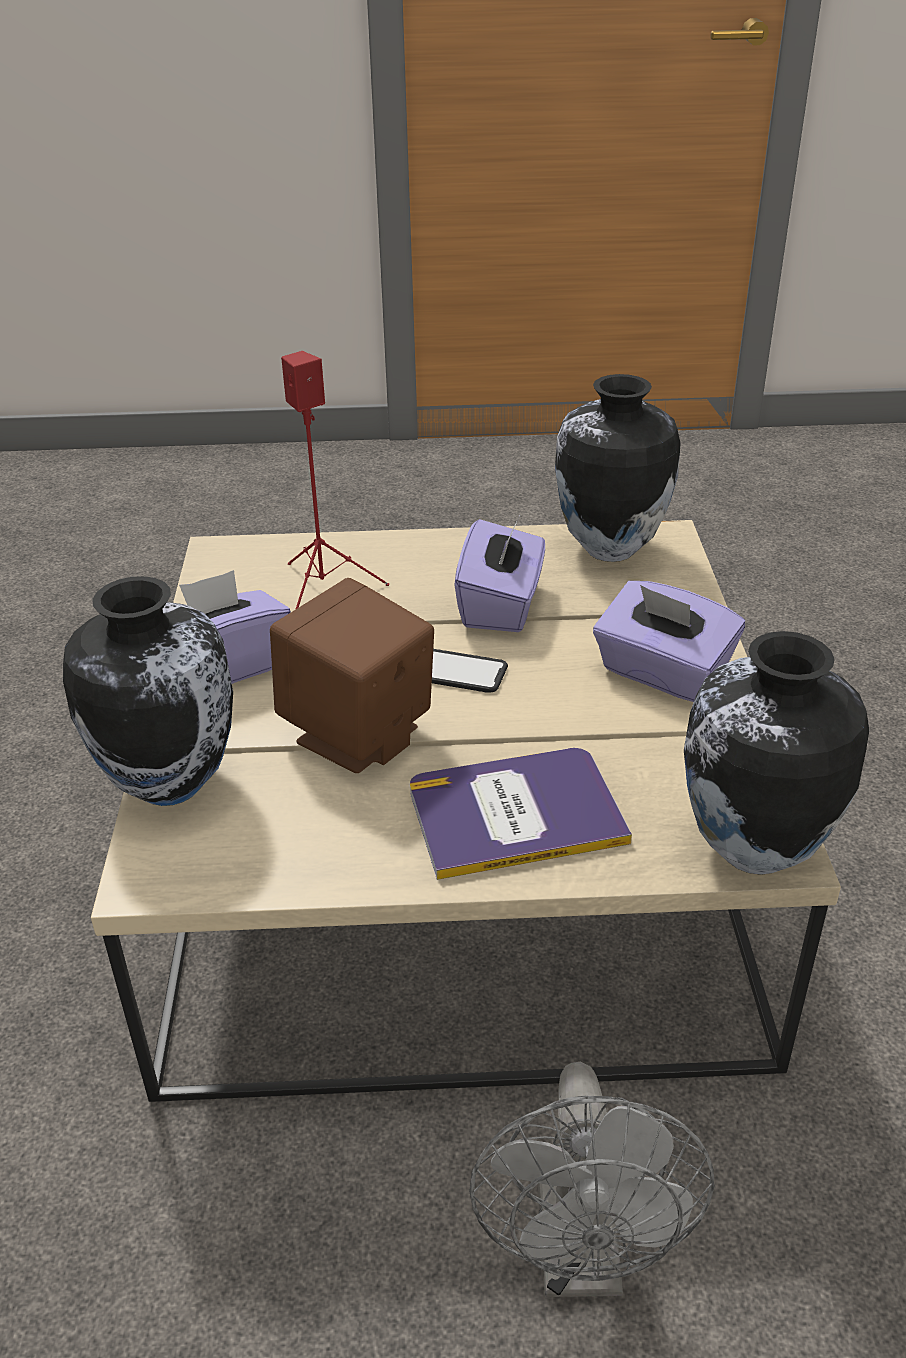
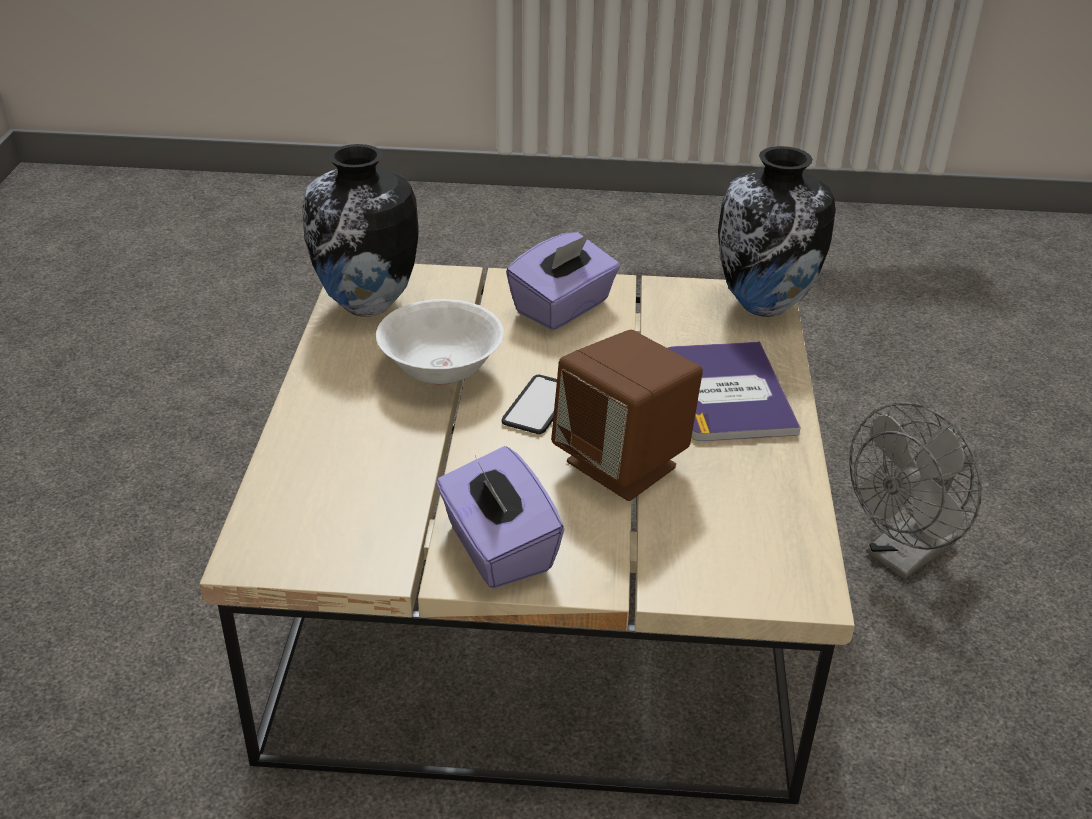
camera: 85 degrees left, 0 degrees up
(172, 783) = (681, 580): vase -> none
(324, 589) = (371, 476): red speaker -> none
(501, 605) = (440, 371): purple tissue box -> white bowl
(582, 1258) = (902, 556): grey fan -> grey fan turned 135 degrees clockwise

